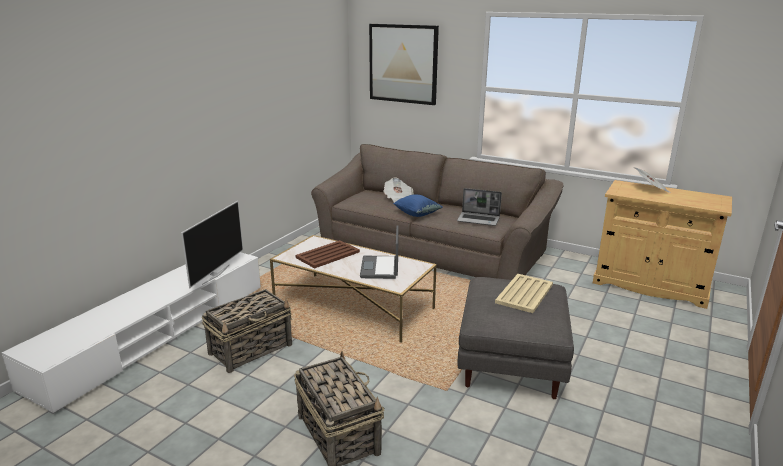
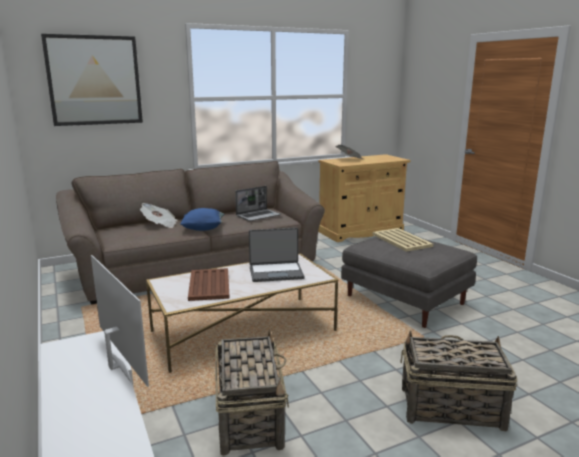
camera: 55 degrees left, 5 degrees down
(380, 268) = (276, 272): laptop -> laptop turned 45 degrees counterclockwise

